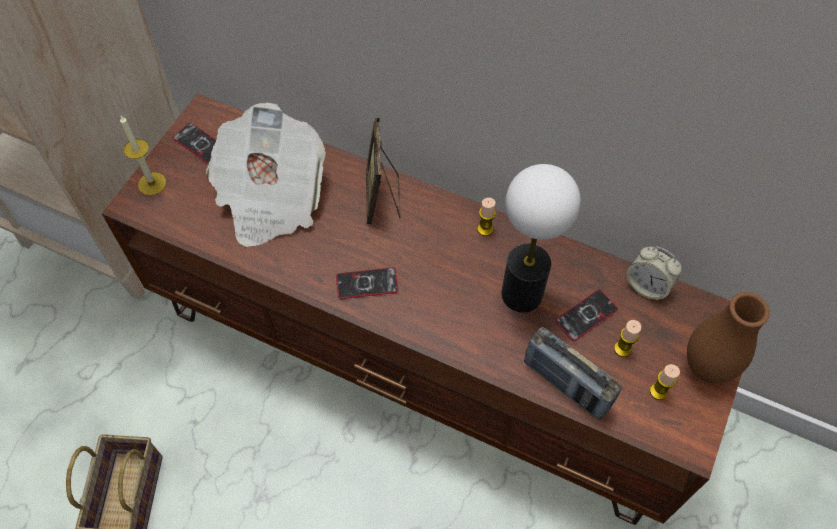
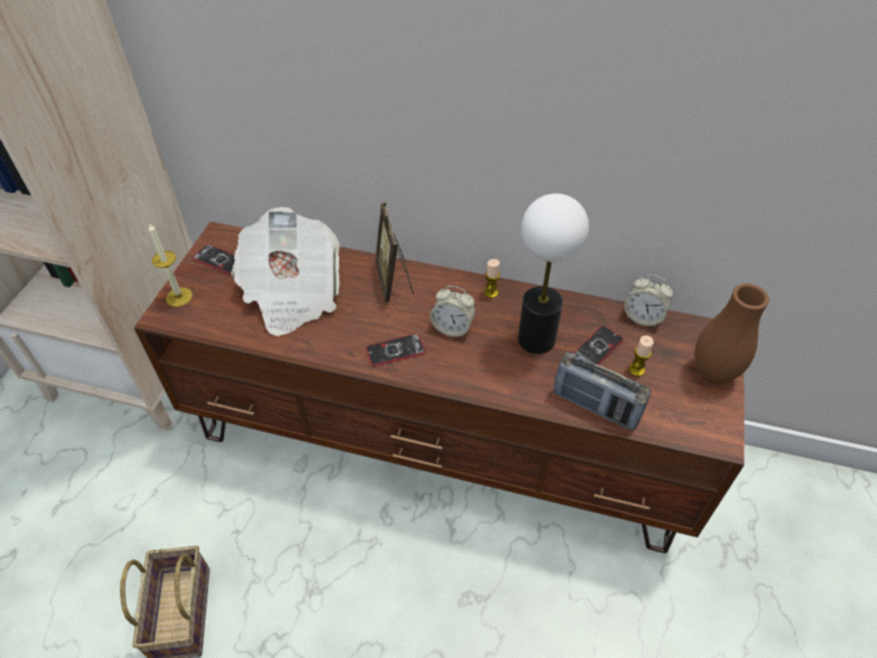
camera: 10 degrees left, 10 degrees down
(433, 266) = (452, 328): none -> alarm clock
(658, 391) = (677, 399): candle -> none

